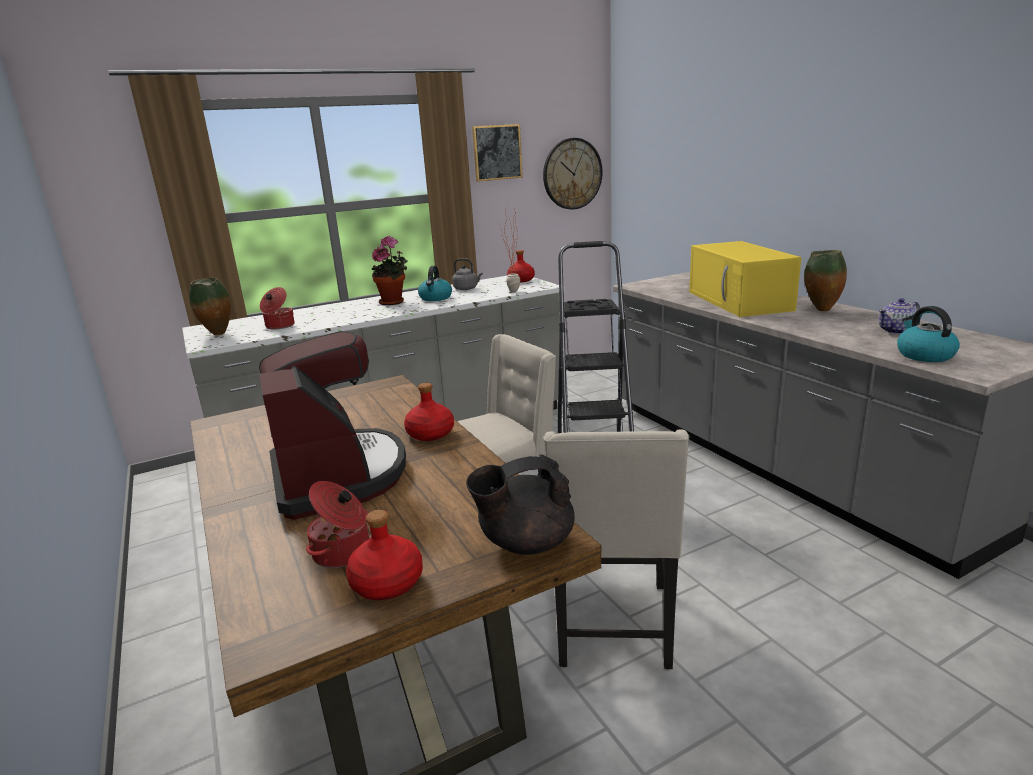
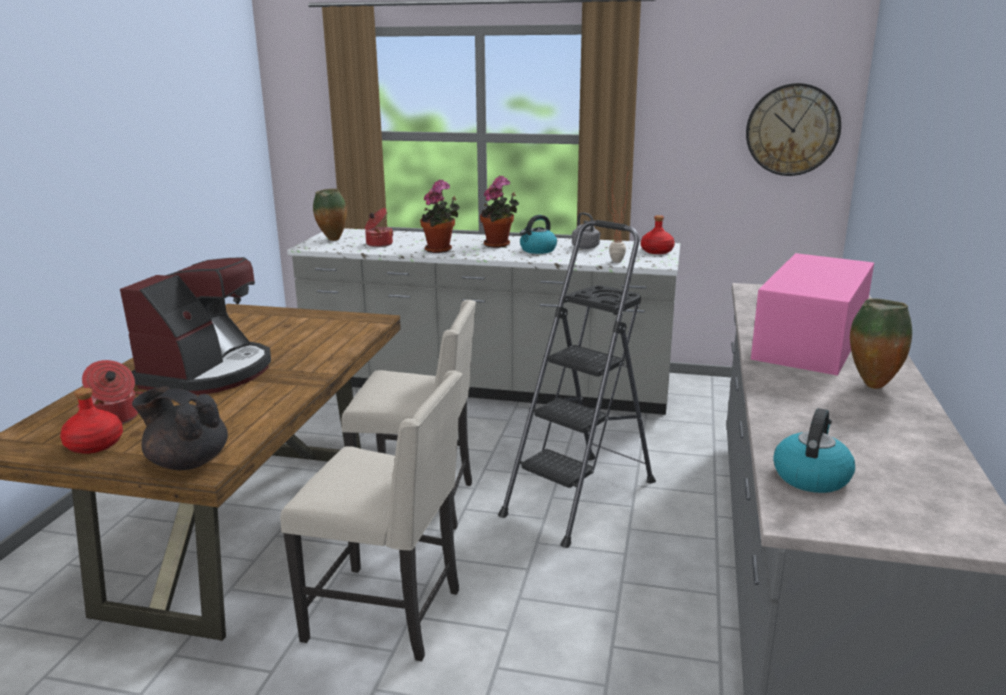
camera: 40 degrees right, 0 degrees up
(353, 316) = (440, 250): none -> potted plant
(431, 434) = (309, 368): red bottle -> none
(497, 152) = (683, 94): picture -> none
(612, 626) = (388, 614): beige chair -> beige chair turned 120 degrees counterclockwise
(740, 301) = (810, 343): yellow microwave -> pink microwave
(897, 331) = (879, 441): teapot -> none

